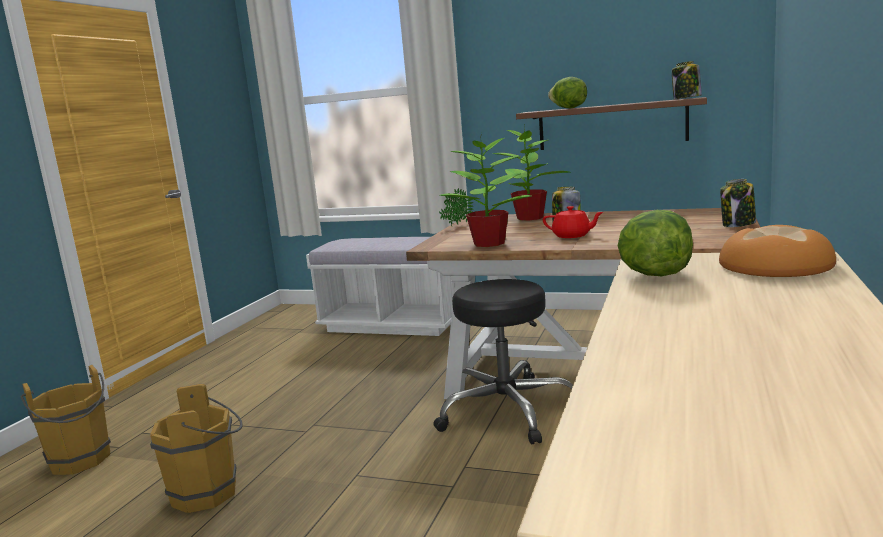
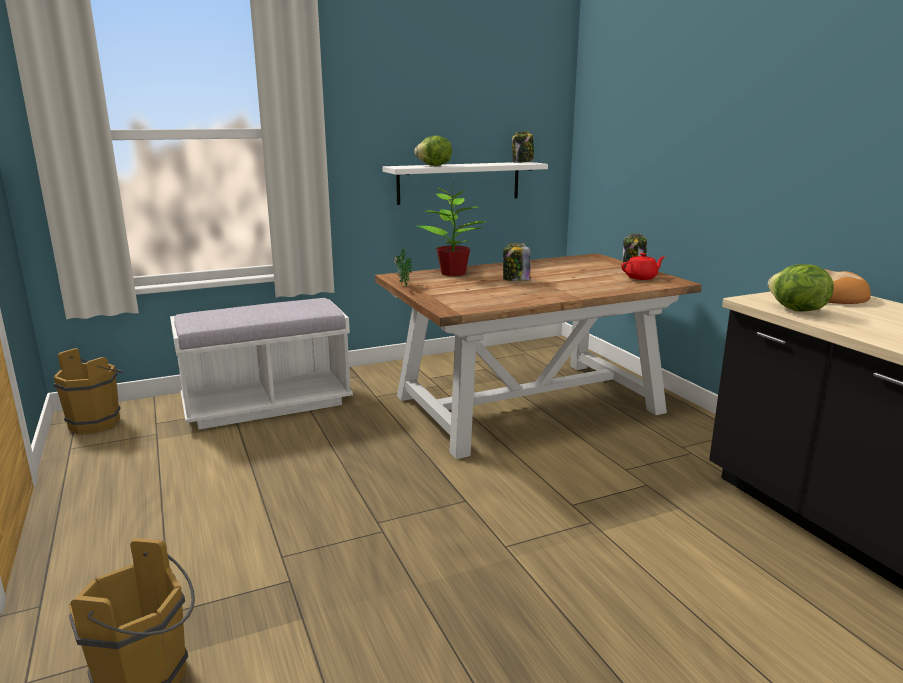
camera: 45 degrees left, 5 degrees up
(210, 493) = (401, 625): brown bucket -> brown bucket (98, 422)
(490, 243) = (497, 301): potted plant -> none
(507, 410) = (522, 452): black stool -> none
(572, 236) = (545, 287): red teapot -> red teapot (641, 277)
(611, 125) = (459, 182): brown shelf -> white shelf

